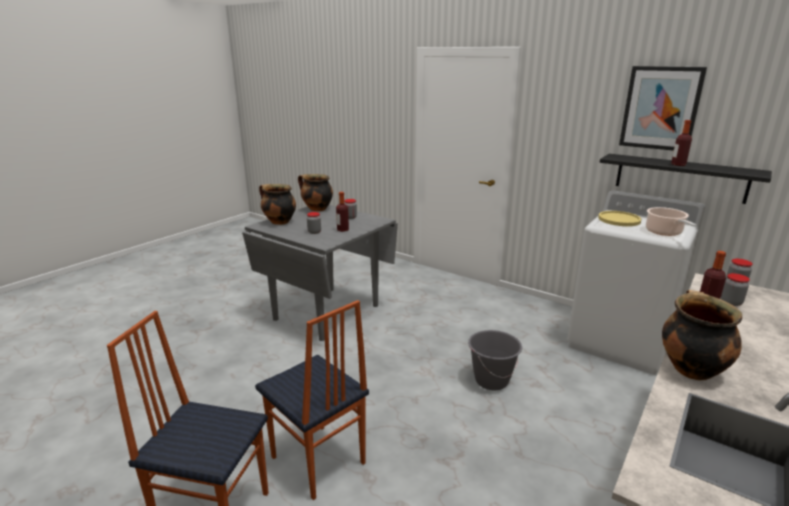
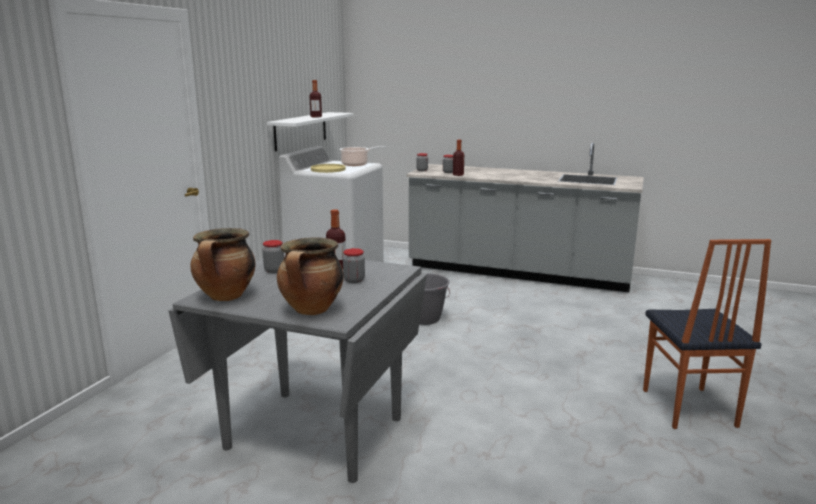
camera: 105 degrees left, 5 degrees down
(317, 461) = (590, 376): chair -> none
(660, 108) = (284, 74): picture -> none
(680, 178) = (301, 130): black shelf -> white shelf
(690, 369) = (535, 180): cooking pot -> none

